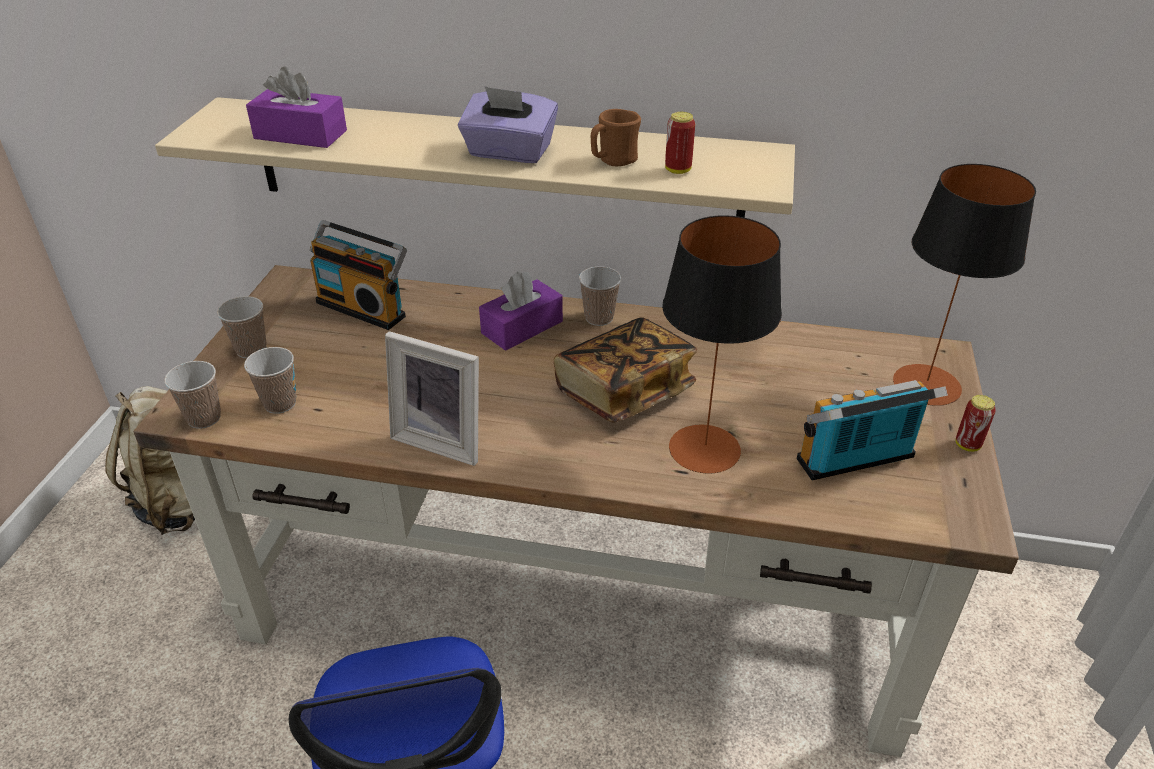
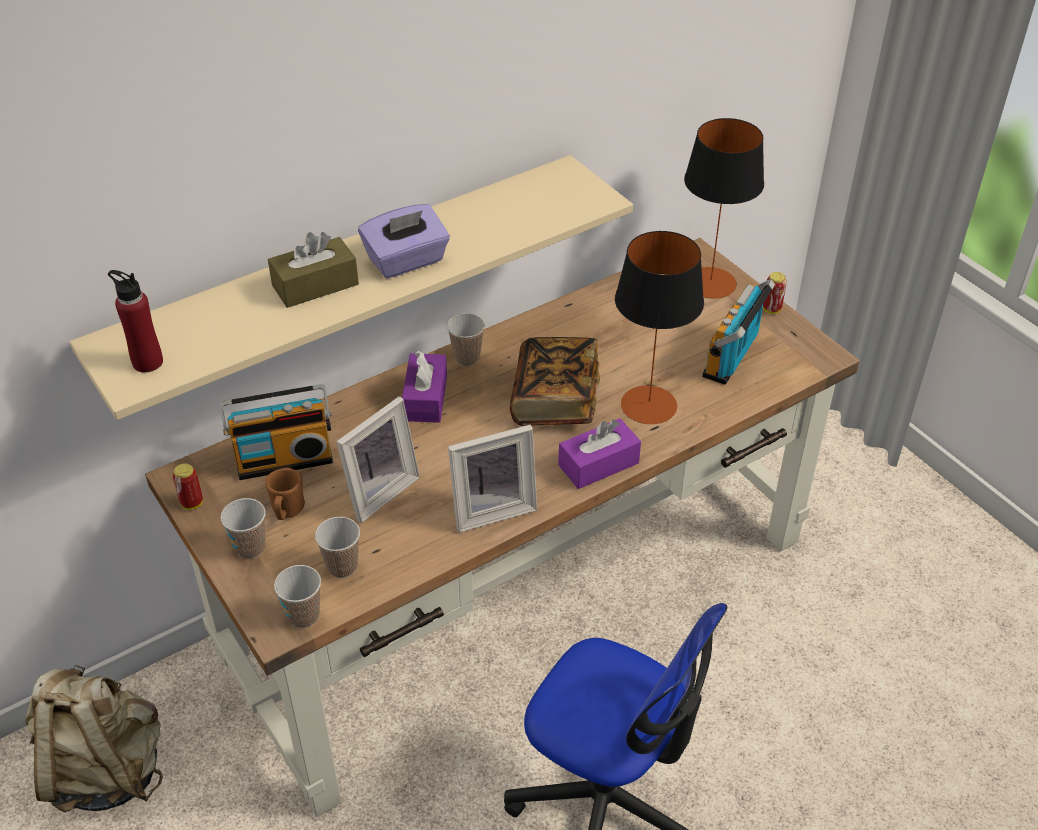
camera: 45 degrees left, 5 degrees up
(227, 128) = (147, 362): none -> red bottle
(300, 135) = (222, 333): purple tissue box -> purple tissue box (598, 464)
(385, 369) = (378, 491): none -> picture frame
(415, 136) = (315, 285): none -> brown tissue box
(613, 161) = (486, 230): brown mug -> brown mug (287, 511)
(678, 170) = (535, 215): can -> can (192, 503)

